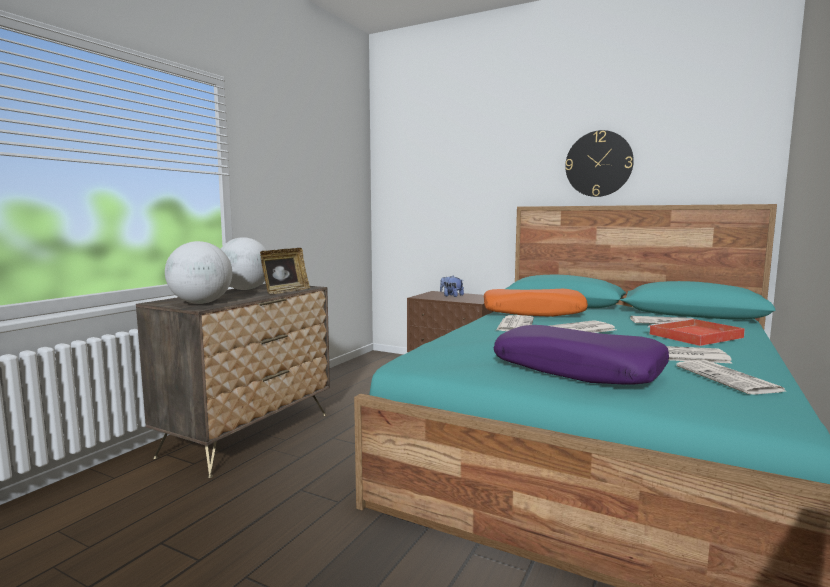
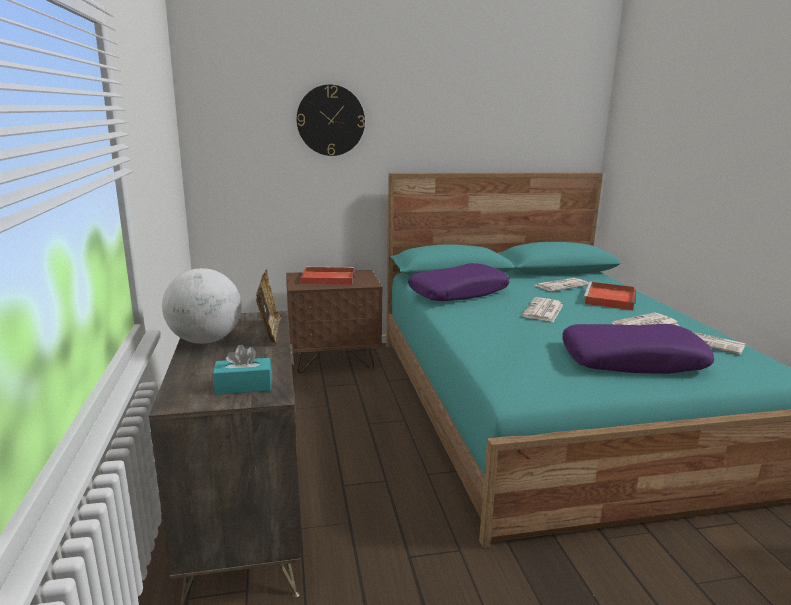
camera: 40 degrees left, 10 degrees up
(201, 303) = (243, 386): globe -> turquoise tissue box
(451, 296) = (327, 279): plush toy -> red tray
(515, 324) = (488, 316): newspaper -> none
(533, 312) = (458, 293): orange pillow -> purple pillow
(598, 164) = (465, 129): wall clock -> wall clock (330, 120)

